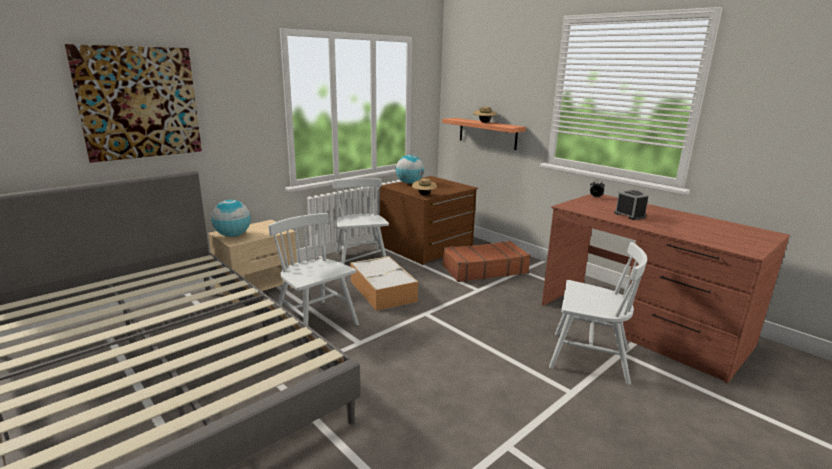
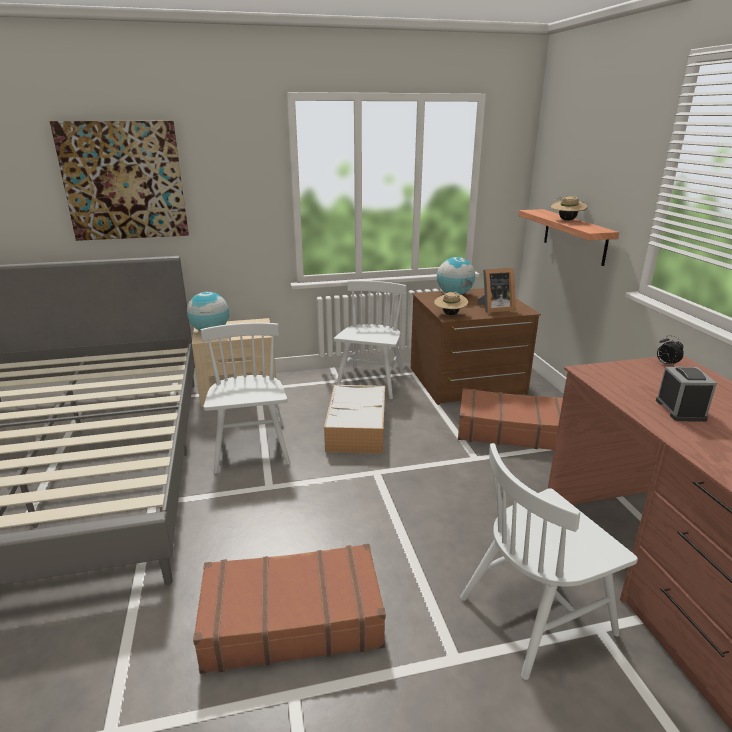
camera: 30 degrees right, 5 degrees up
(447, 188) = (494, 309): none -> picture frame
(462, 409) = (292, 619): none -> brown suitcase
(588, 357) = (536, 614): white chair -> white chair turned 105 degrees clockwise

